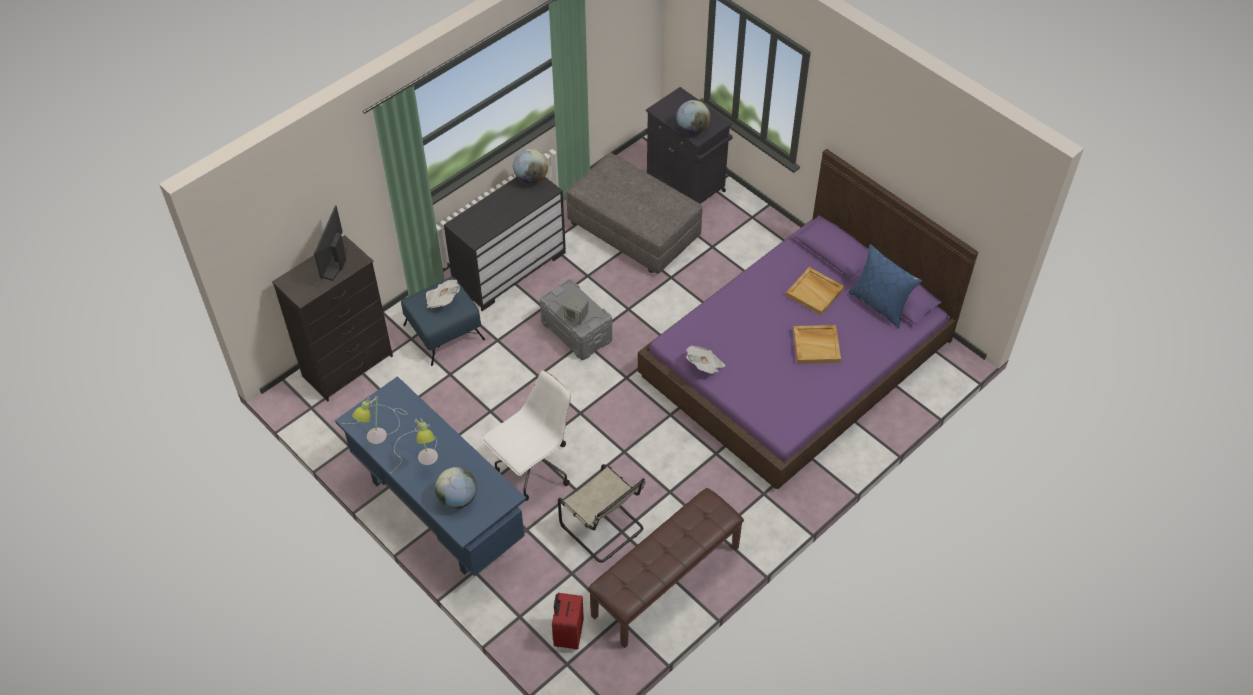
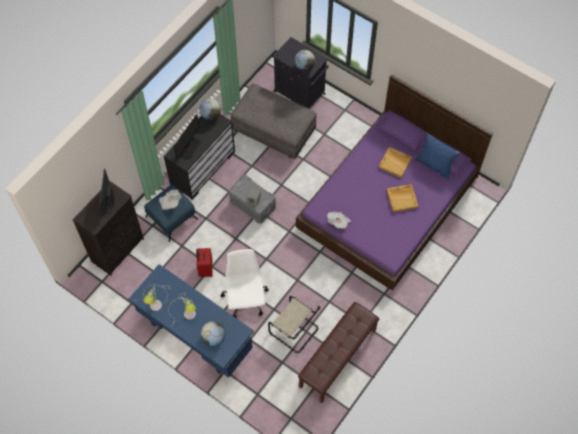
camera: 10 degrees left, 10 degrees up
(484, 217) = (187, 147): none -> monitor
(533, 468) = (245, 299): white office chair -> white office chair turned 45 degrees counterclockwise
(568, 634) = (287, 400): red suitcase -> red suitcase (205, 269)

